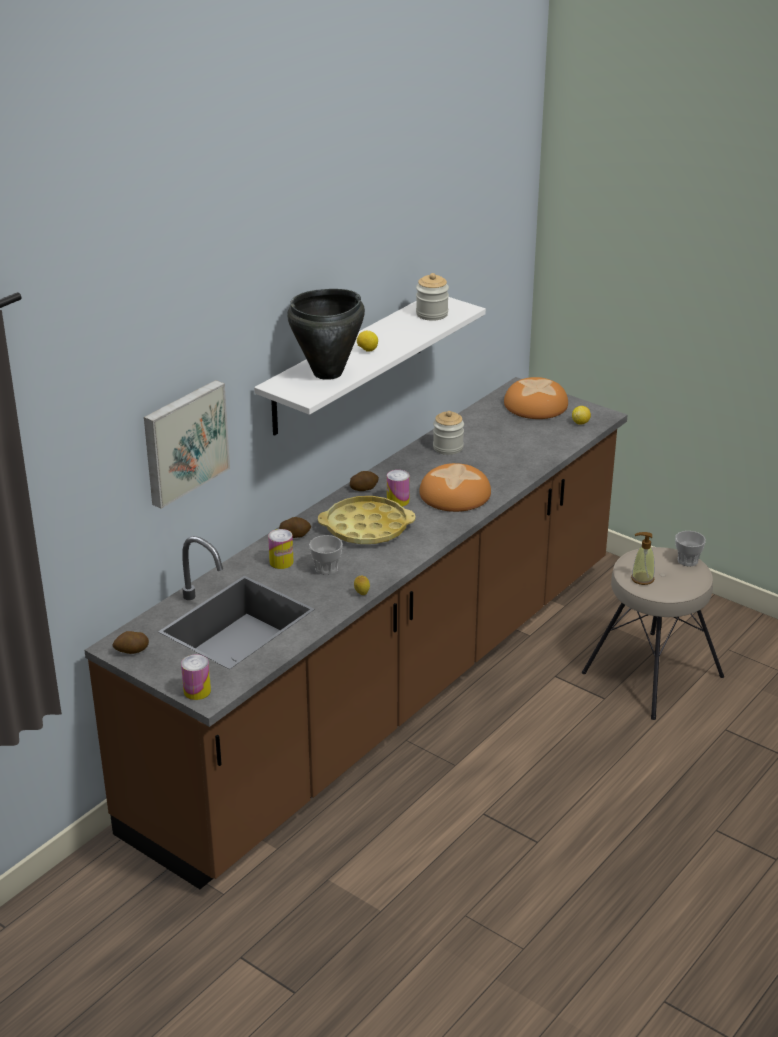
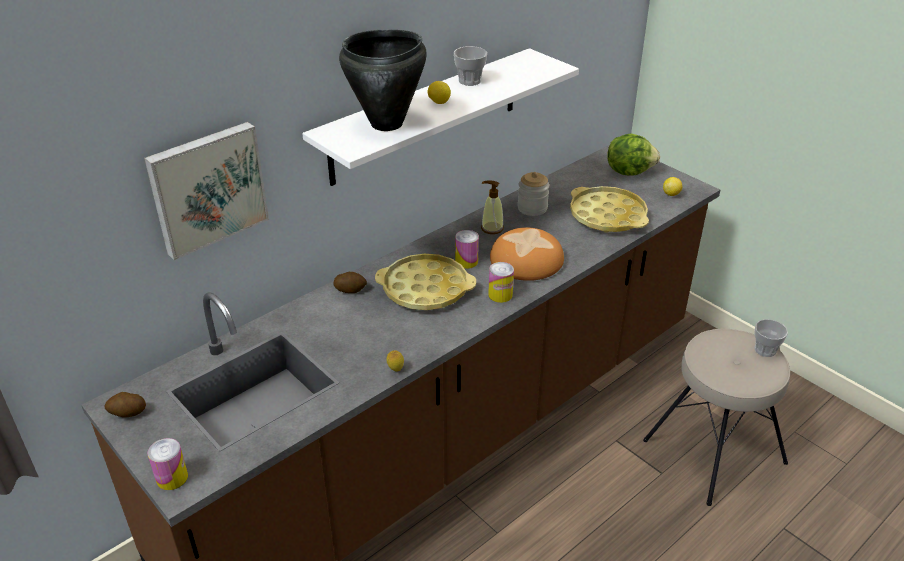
camera: 10 degrees right, 5 degrees up
(281, 562) = (325, 320): can -> can (500, 295)
(326, 568) = (368, 333): cup -> cup (470, 81)
(364, 488) = (436, 244): potato -> none
(432, 314) = (520, 70): jar -> none
(523, 448) = (607, 216): none -> yellow tray
(535, 405) = (629, 171): bread -> lettuce
(642, 579) = (714, 366): soap dispenser -> soap dispenser (492, 228)

